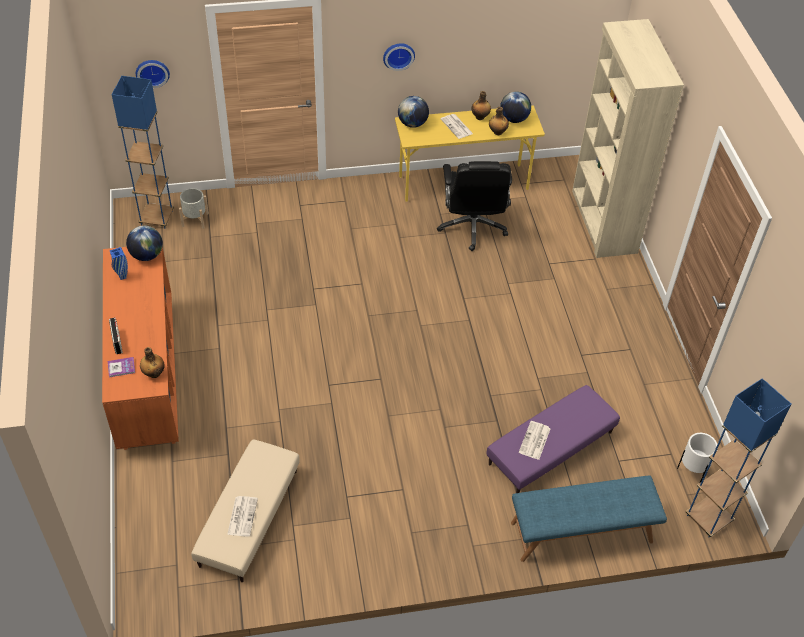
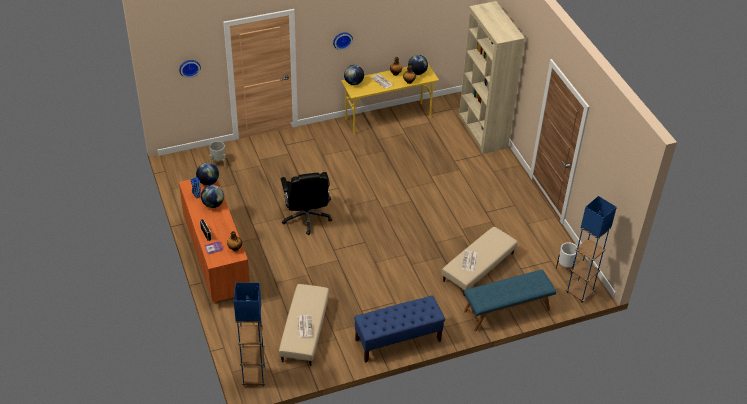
camera: 10 degrees left, 5 degrees down
(143, 293) = (213, 204): none -> globe
(156, 218) = (192, 164): blue floor lamp -> blue floor lamp (254, 377)
(392, 558) = (397, 340): none -> blue bench
(472, 227) = (400, 145): black office chair -> black office chair (306, 218)
(551, 448) = (478, 267): purple ottoman -> beige ottoman

